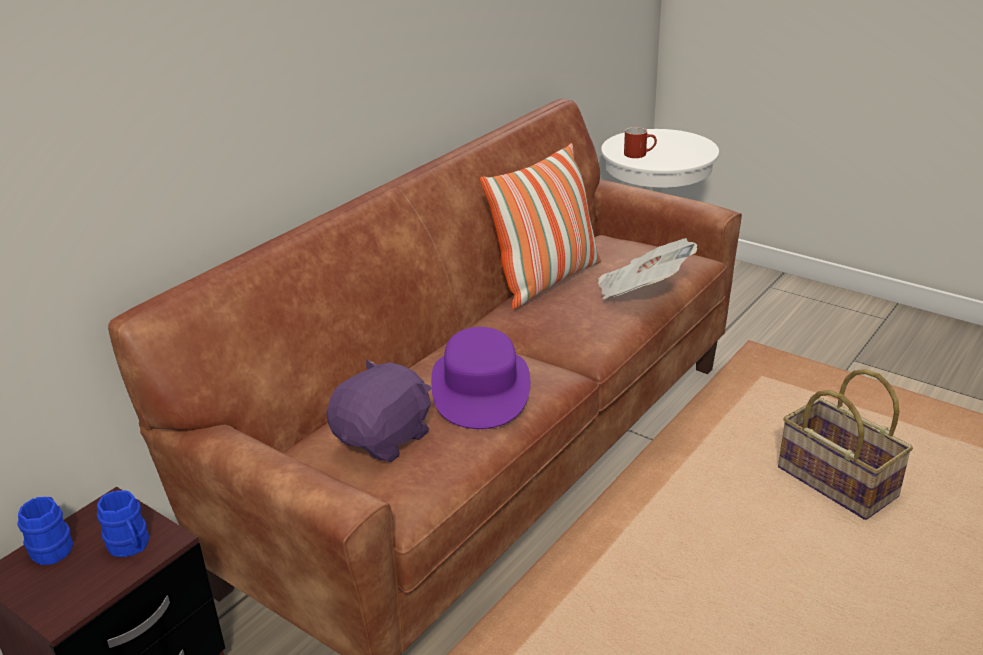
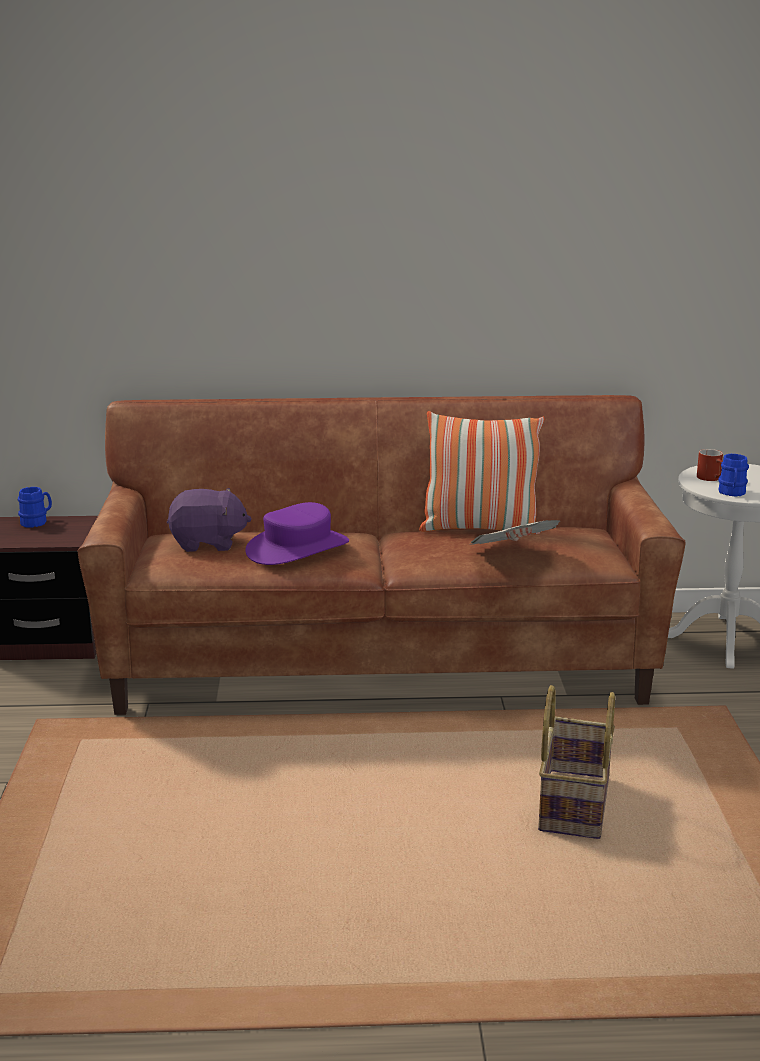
camera: 50 degrees right, 10 degrees down
(130, 546) = (56, 536): blue mug -> blue mug (732, 493)

